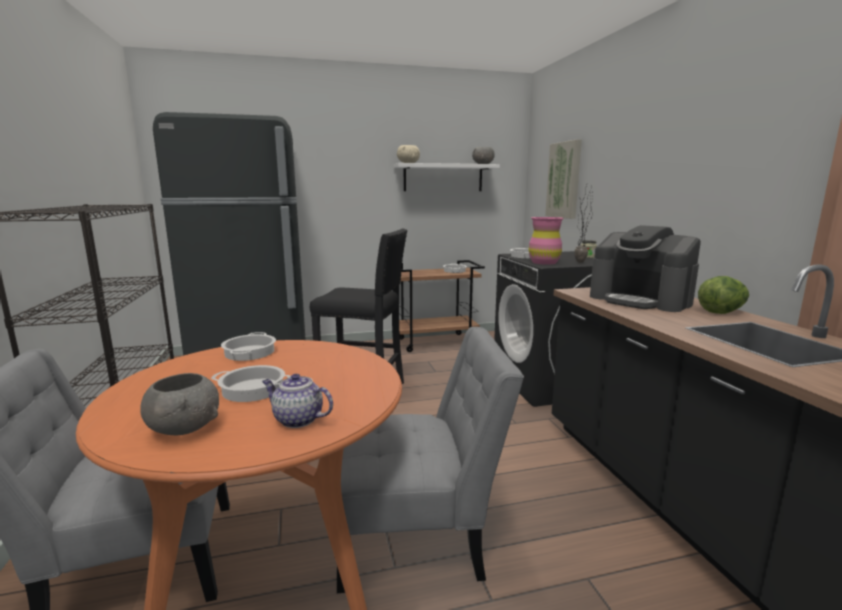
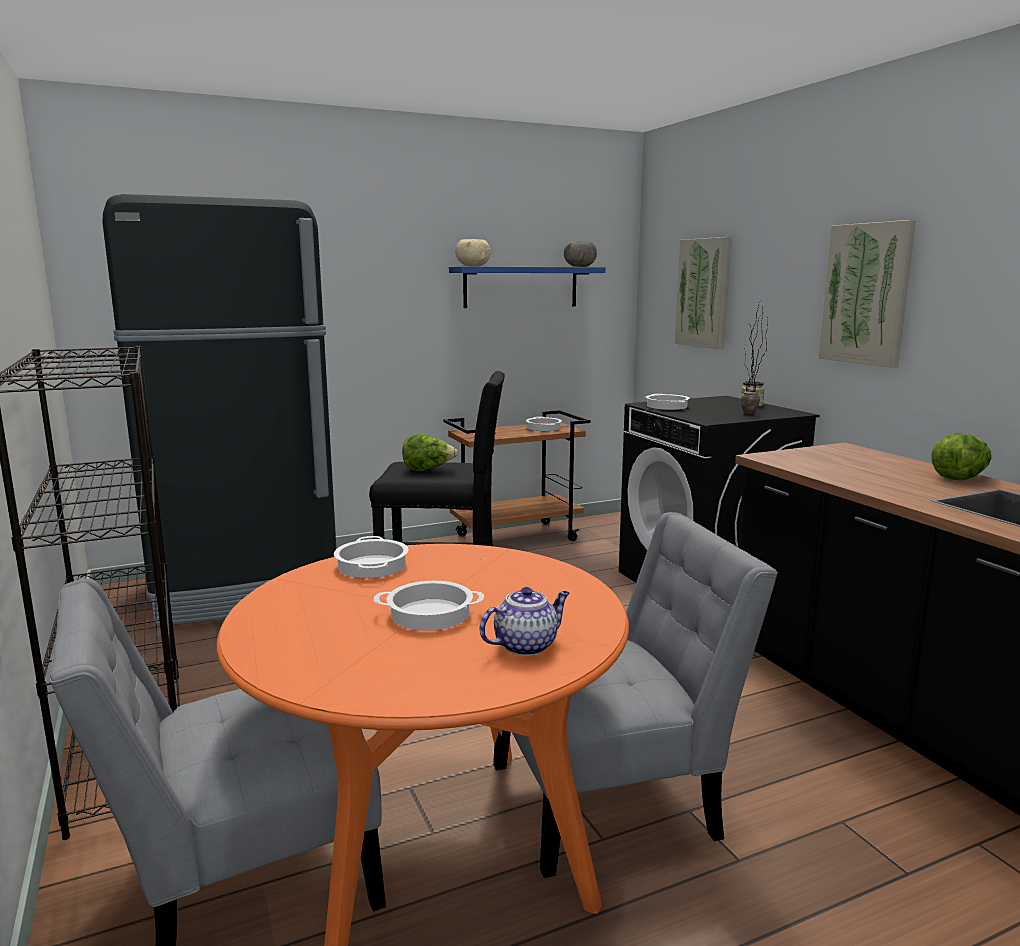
camera: 10 degrees left, 0 degrees up
(184, 428) = (392, 667): grey bowl -> none
(297, 419) = (526, 645): teapot -> teapot turned 135 degrees clockwise
(353, 293) = (428, 470): none -> lettuce
(443, 178) = (521, 287): white shelf -> blue shelf
(544, 262) = (702, 416): pink vase -> none
(640, 300) = (855, 466): coffee machine -> none
(668, 173) = (866, 294): none -> picture

